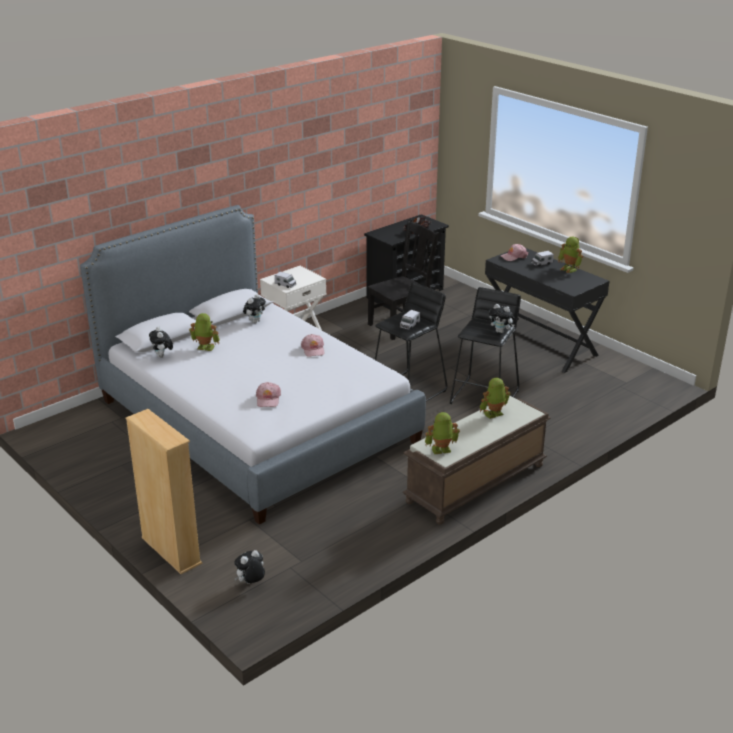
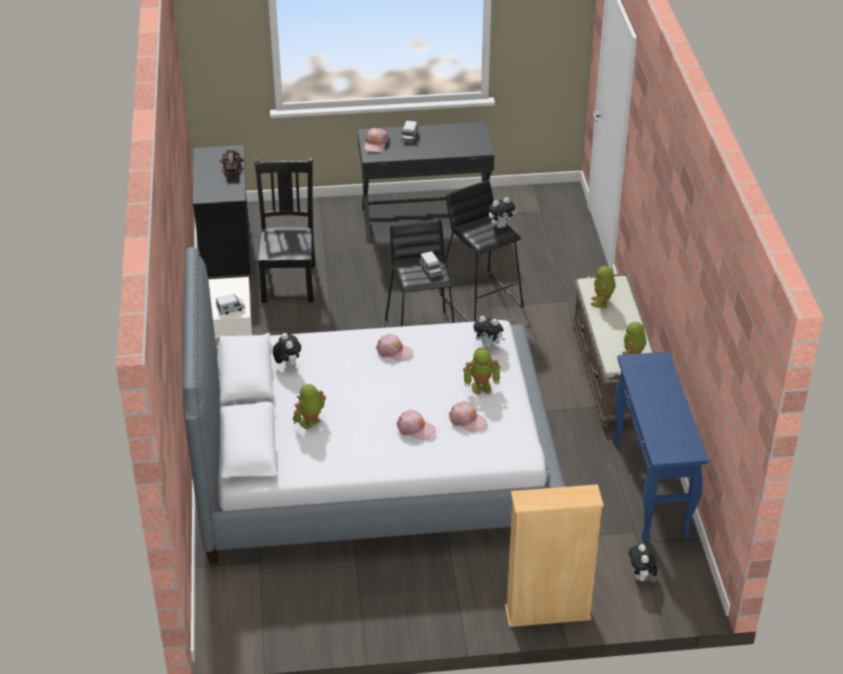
camera: 55 degrees left, 10 degrees up
(162, 356) = (295, 460): plush toy -> plush toy (488, 345)
(238, 384) = (415, 428): none -> pink cap
(359, 552) = (650, 490): none -> blue console table
(569, 269) = (438, 129): toy robot -> toy robot (481, 386)

